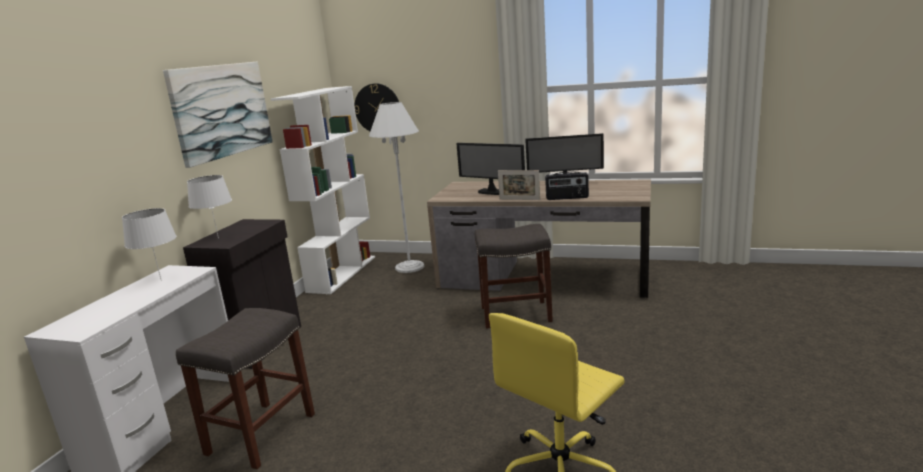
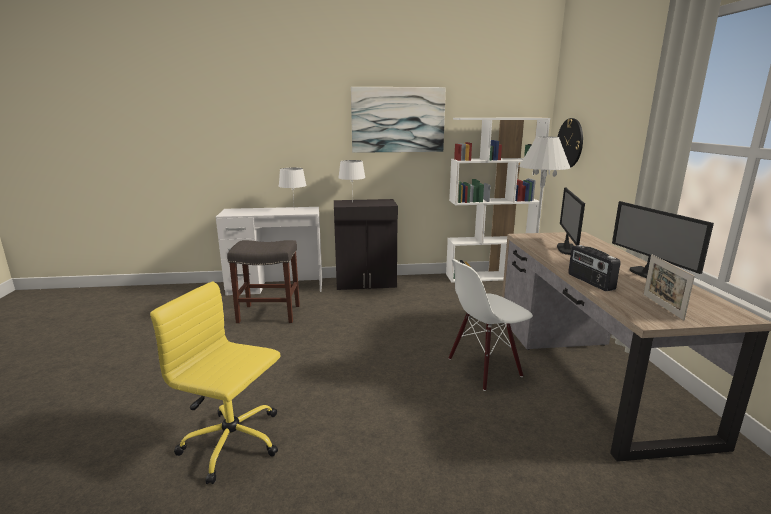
camera: 65 degrees right, 0 degrees up
(514, 314) = (484, 368): grey stool -> white chair
(519, 199) = (555, 262): picture frame -> picture frame (662, 306)

